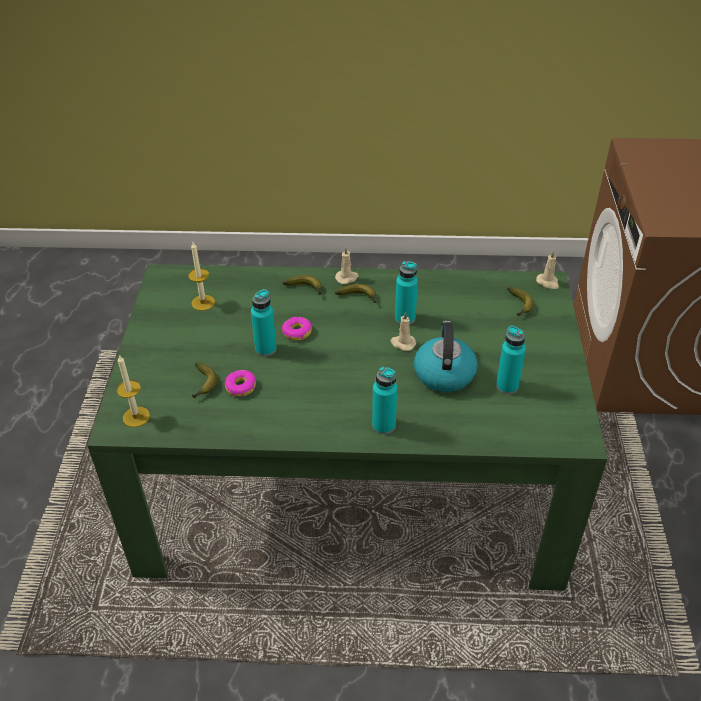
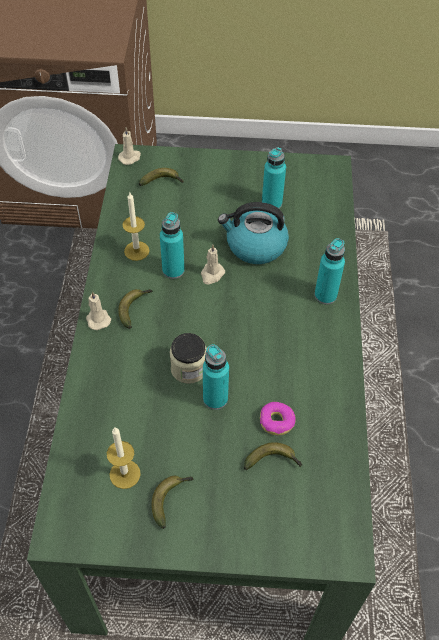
camera: 90 degrees left, 10 degrees up
(136, 417) = (327, 531): candle -> candle (136, 251)
(297, 332) = (189, 368): donut -> jar
(306, 289) = (112, 360): banana -> banana (171, 499)

